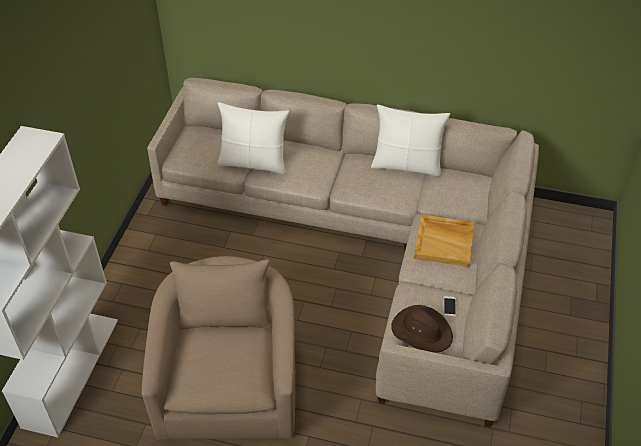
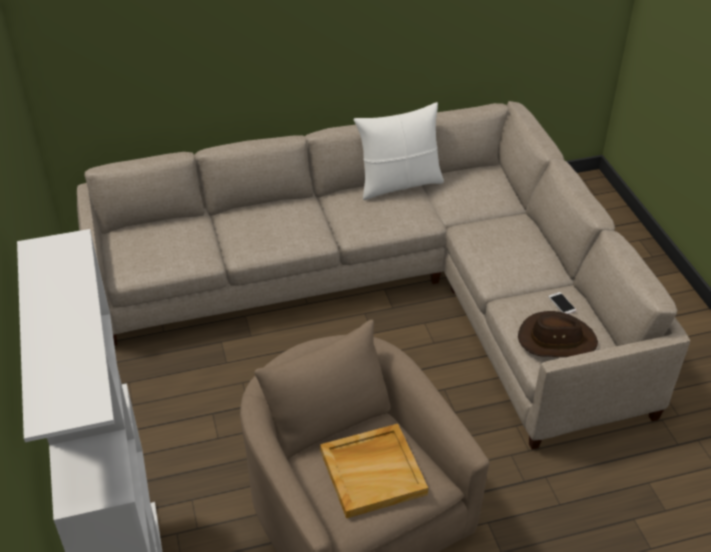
camera: 30 degrees left, 5 degrees down
(253, 163) = (224, 243): white pillow -> none
(444, 242) = (502, 243): beige tray -> beige tray (373, 471)

